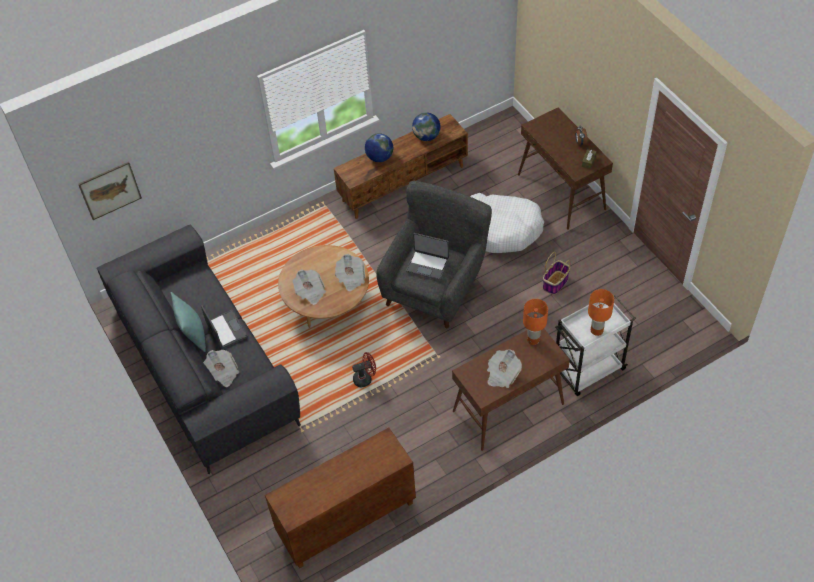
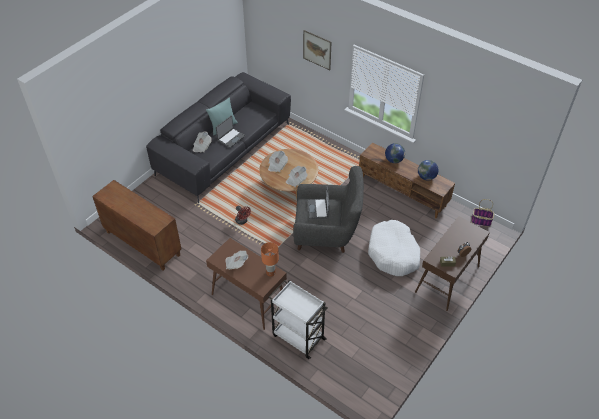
camera: 65 degrees right, 5 degrees down
(110, 190) = (265, 38): picture -> picture (317, 50)
(555, 283) = (363, 298): basket -> basket (480, 221)
(596, 331) = (292, 305): orange table lamp -> none

